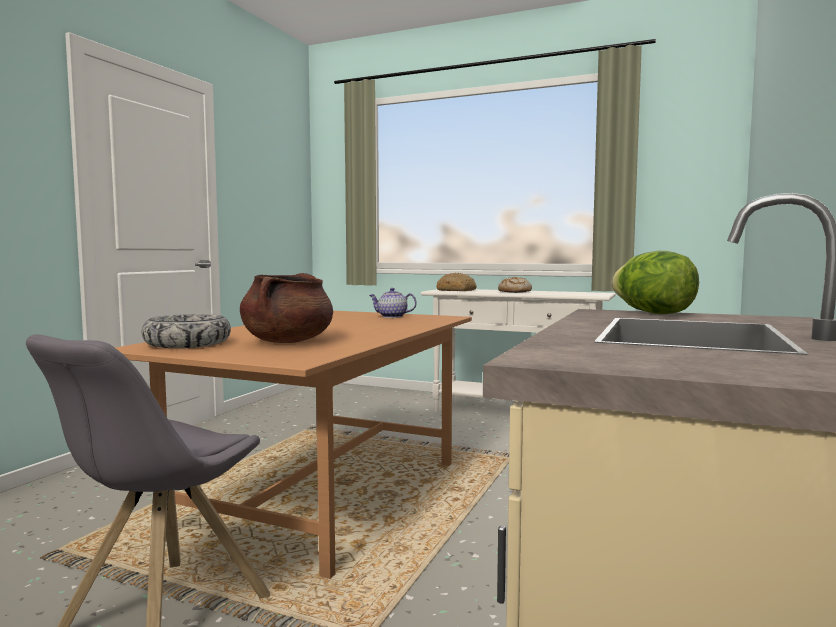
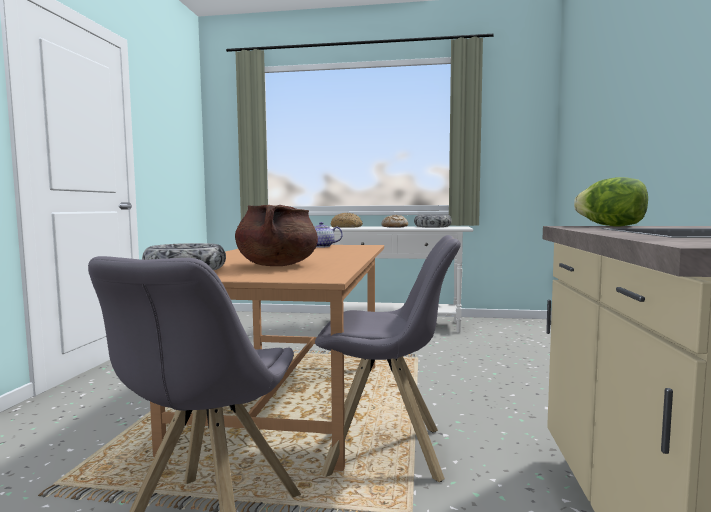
camera: 15 degrees left, 0 degrees up
(393, 563) = (385, 450): none -> grey chair
(563, 292) = (432, 227): none -> bowl

